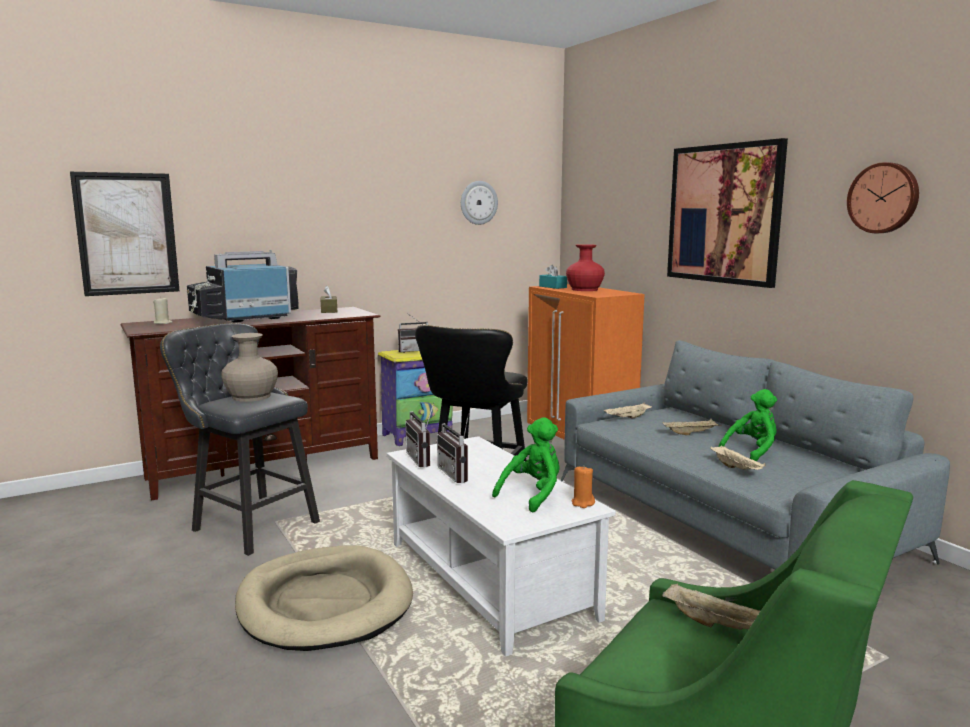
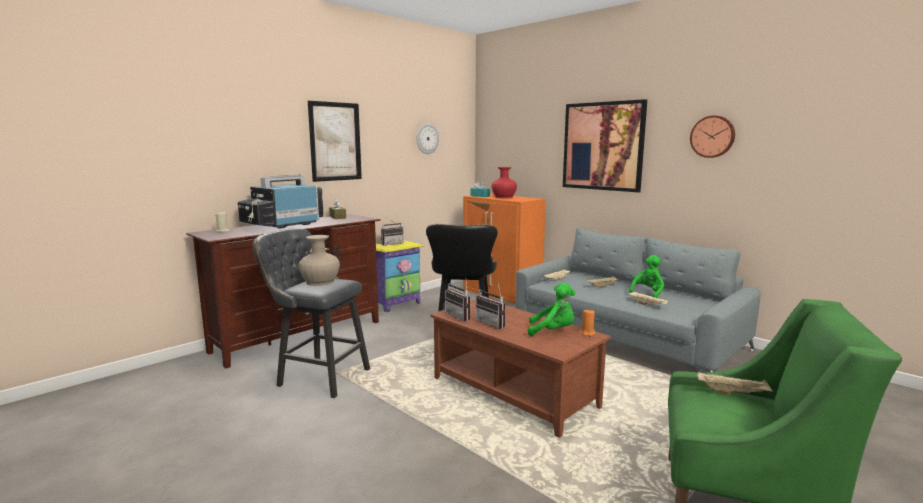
camera: 15 degrees left, 0 degrees up
(127, 234) = (188, 163): picture -> picture (335, 141)
(325, 603) = (415, 422): beige dog bed -> none
(490, 580) = (514, 392): white coffee table -> brown coffee table
(533, 495) = (553, 331): green plush toy -> green plush toy turned 75 degrees clockwise

